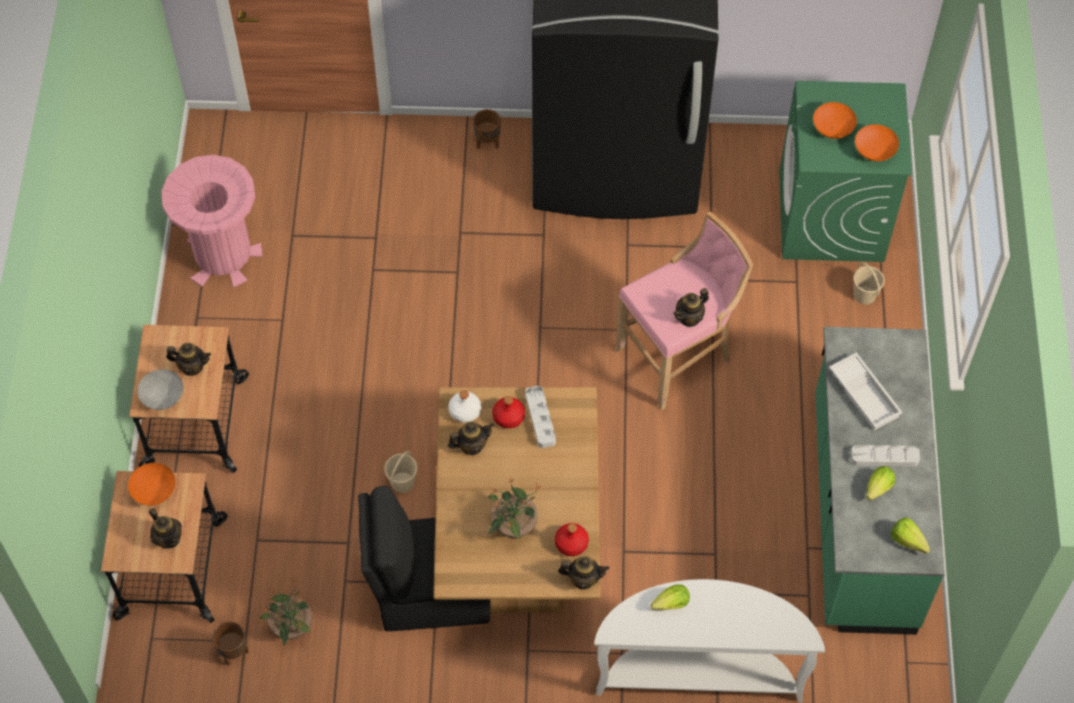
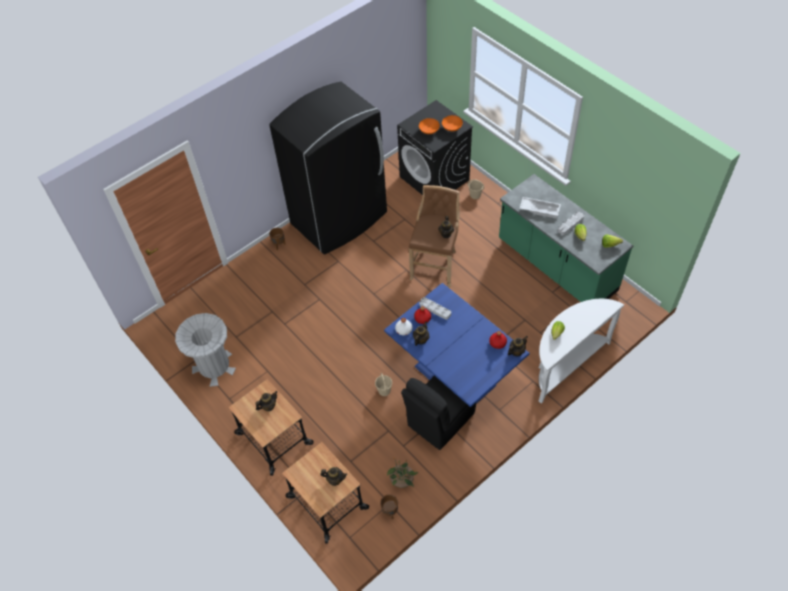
camera: 40 degrees left, 5 degrees down
(154, 491) = (307, 466): orange bowl -> none
(162, 397) = (269, 428): grey bowl -> none
(223, 255) = (214, 366): pink trash can -> grey trash can
(514, 527) = (470, 355): potted plant -> none
(518, 547) = (454, 377): brown dining table -> blue dining table
(678, 357) = (435, 264): pink stool -> brown stool
(831, 217) = (435, 178): green washing machine -> black washing machine

